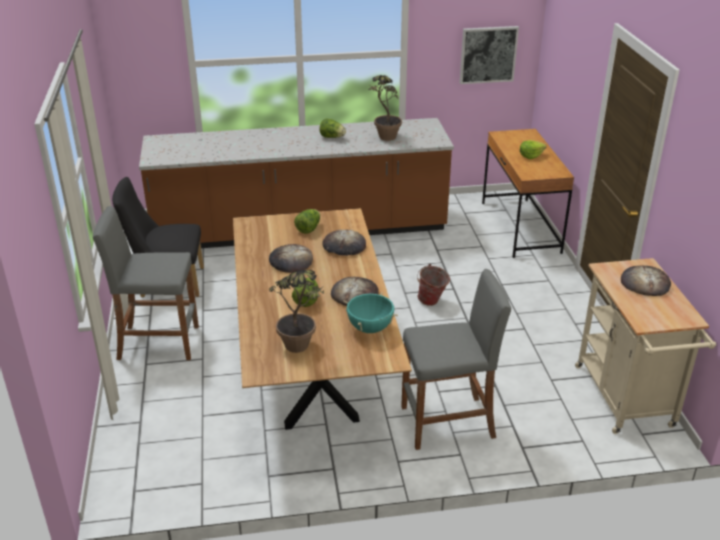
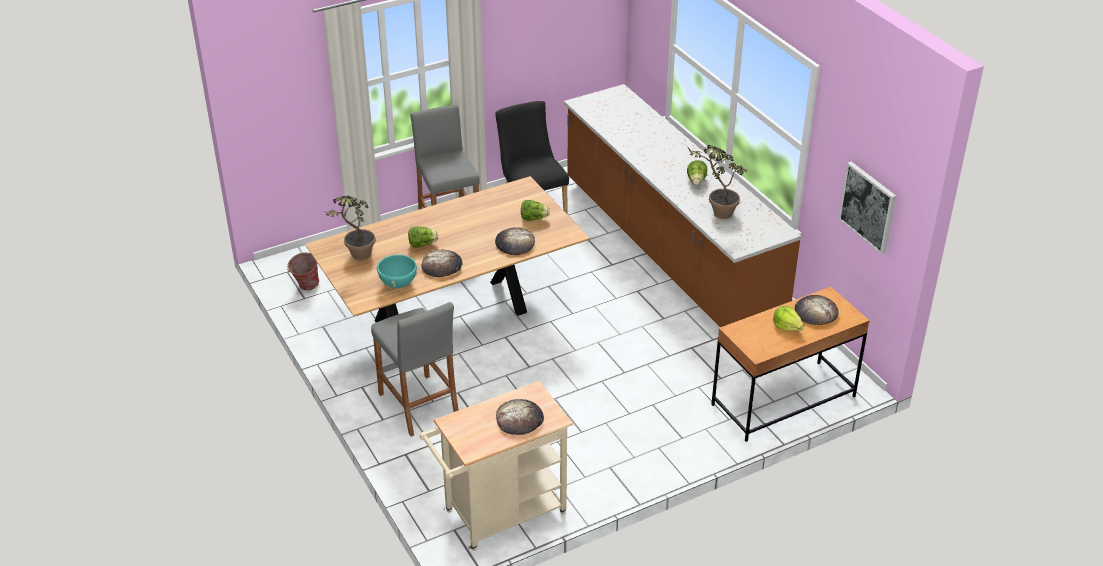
camera: 70 degrees right, 5 degrees up
(291, 261) = (476, 223): bread -> bread (815, 312)
(431, 302) = (591, 362): bucket -> bucket (305, 287)

